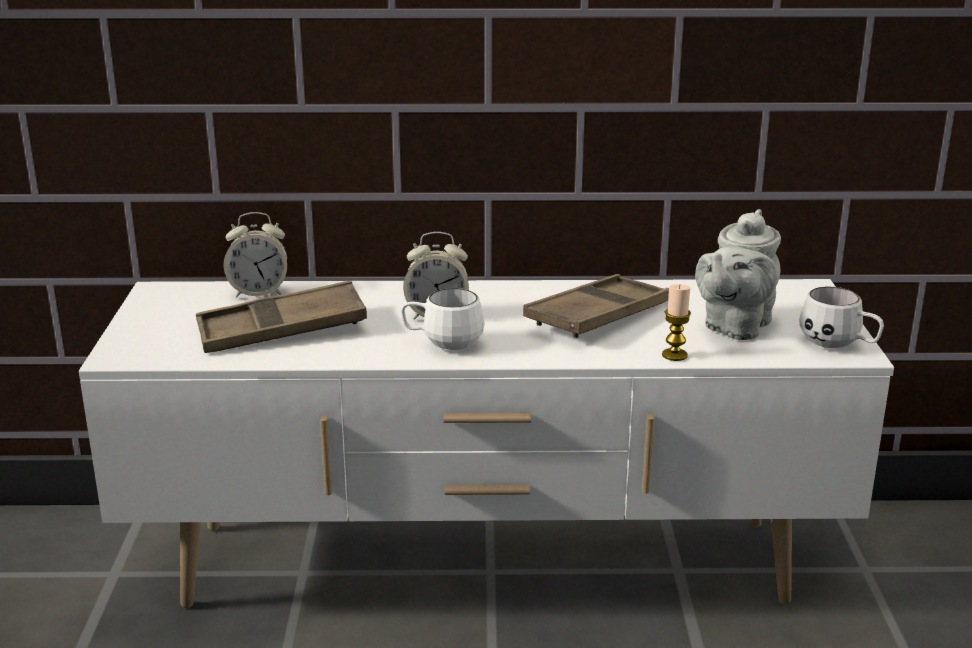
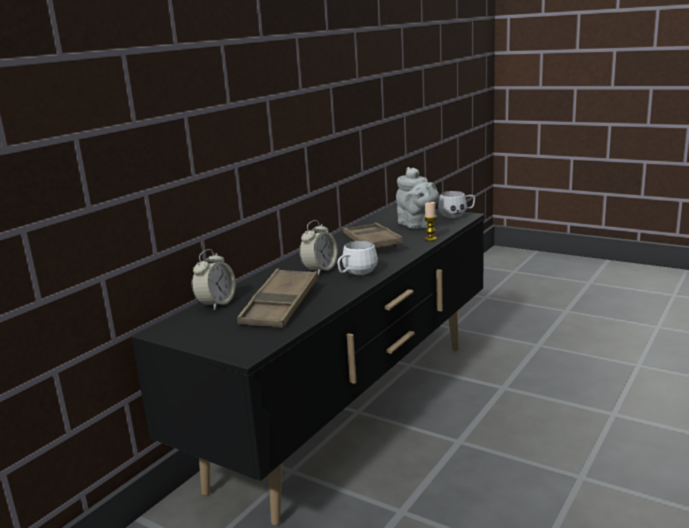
camera: 55 degrees left, 5 degrees down
(488, 567) = (353, 411): white tv stand -> black tv stand

